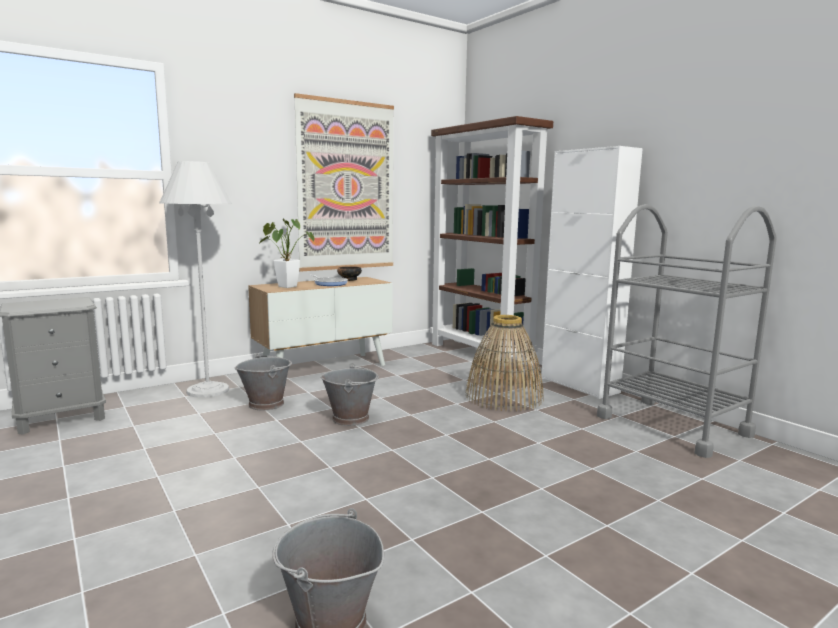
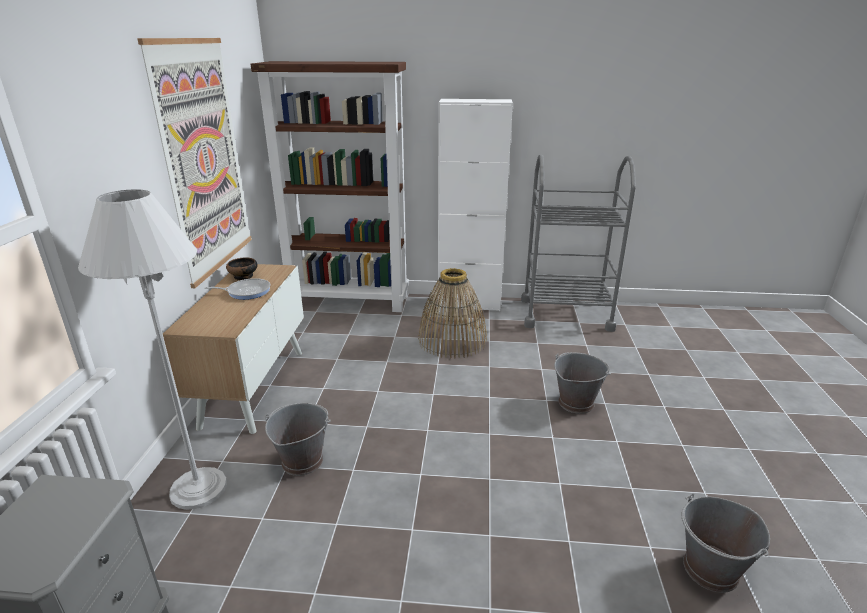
camera: 50 degrees left, 15 degrees up
(285, 286) = (215, 317): potted plant -> none
(351, 418) = (404, 426): grey bucket -> grey bucket (575, 402)

